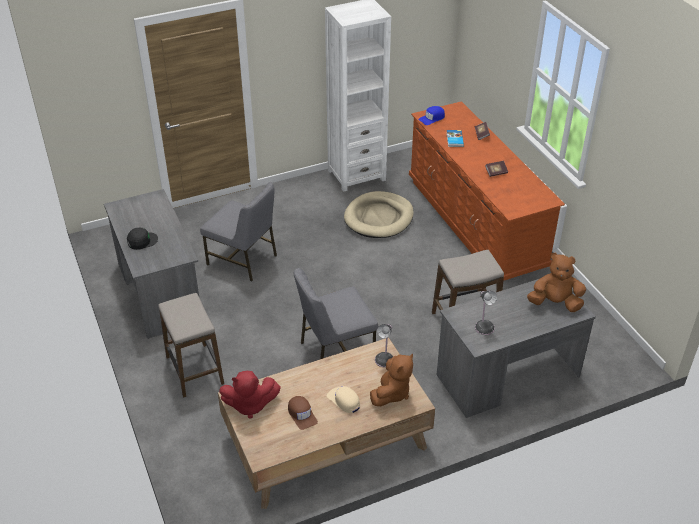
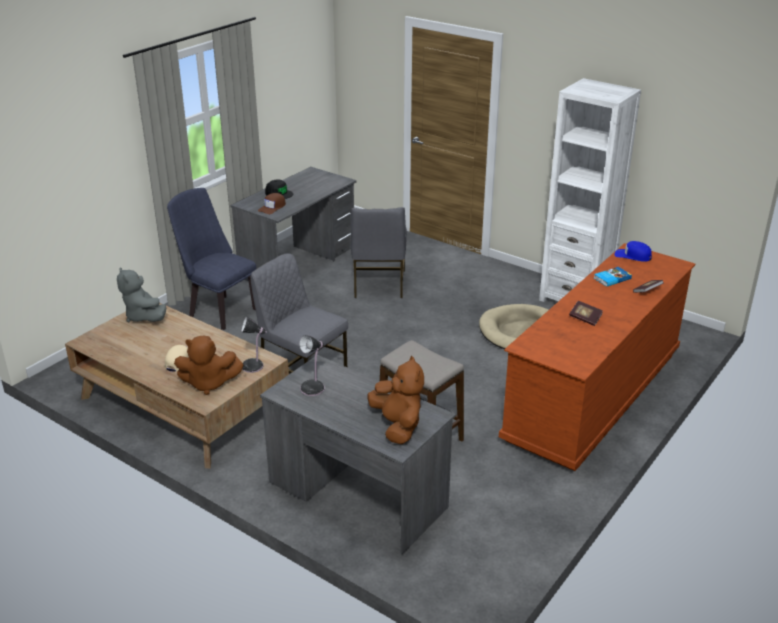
camera: 60 degrees right, 10 degrees down
(194, 370) = (219, 310): stool -> blue chair
(249, 405) = (143, 317): red plush toy -> grey plush toy
(302, 414) = (148, 345): brown cap -> brown cap (272, 207)

